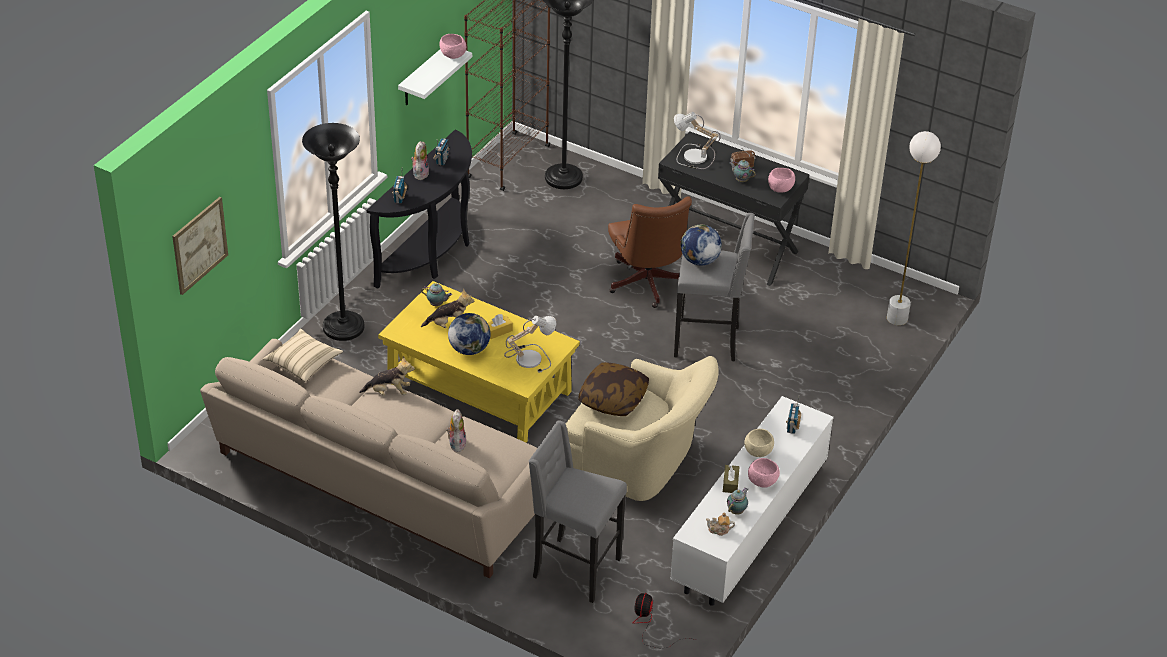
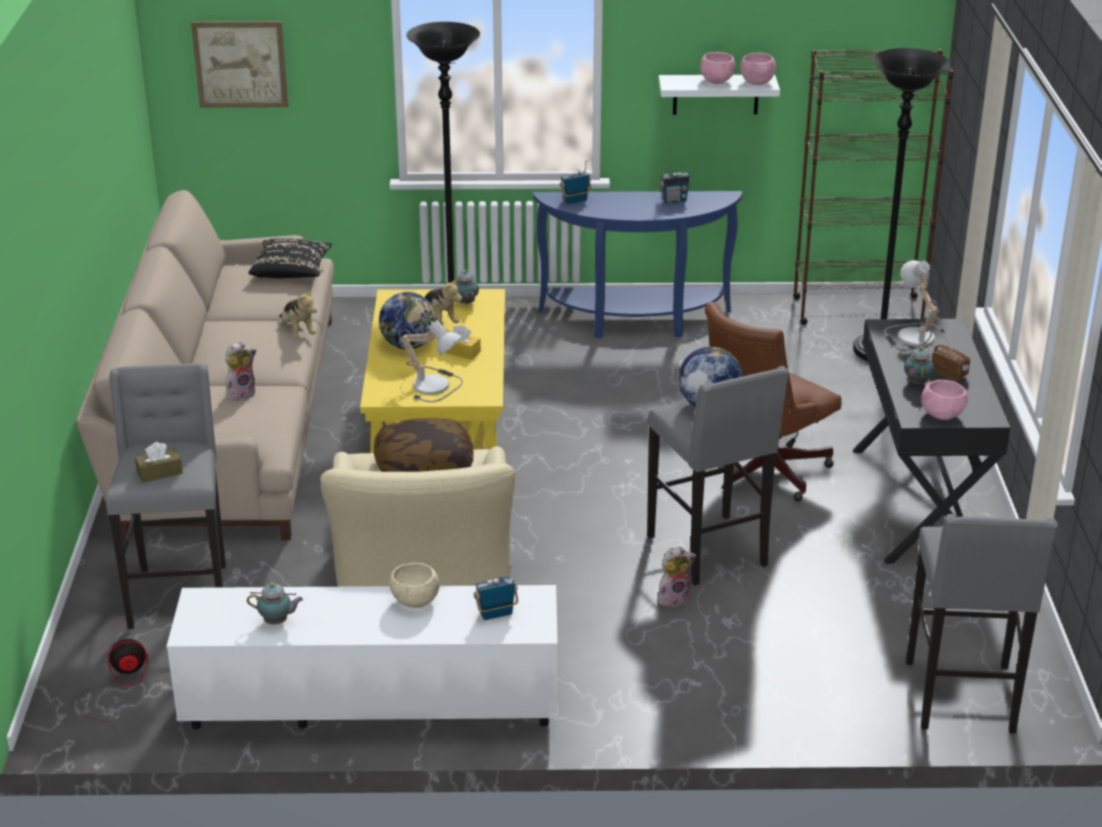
camera: 60 degrees right, 10 degrees down
(303, 364) = (291, 272): beige pillow -> black pillow
(420, 173) = (634, 197): plush toy -> plush toy (674, 598)
(432, 254) = (635, 322): black console table -> blue console table
(719, 530) = (226, 619): teapot -> none
(730, 483) = (330, 599): brown tissue box -> brown tissue box (159, 473)
(762, 482) = (355, 624): pink bowl -> pink bowl (716, 81)
(897, 318) = (963, 699): white floor lamp -> grey stool

